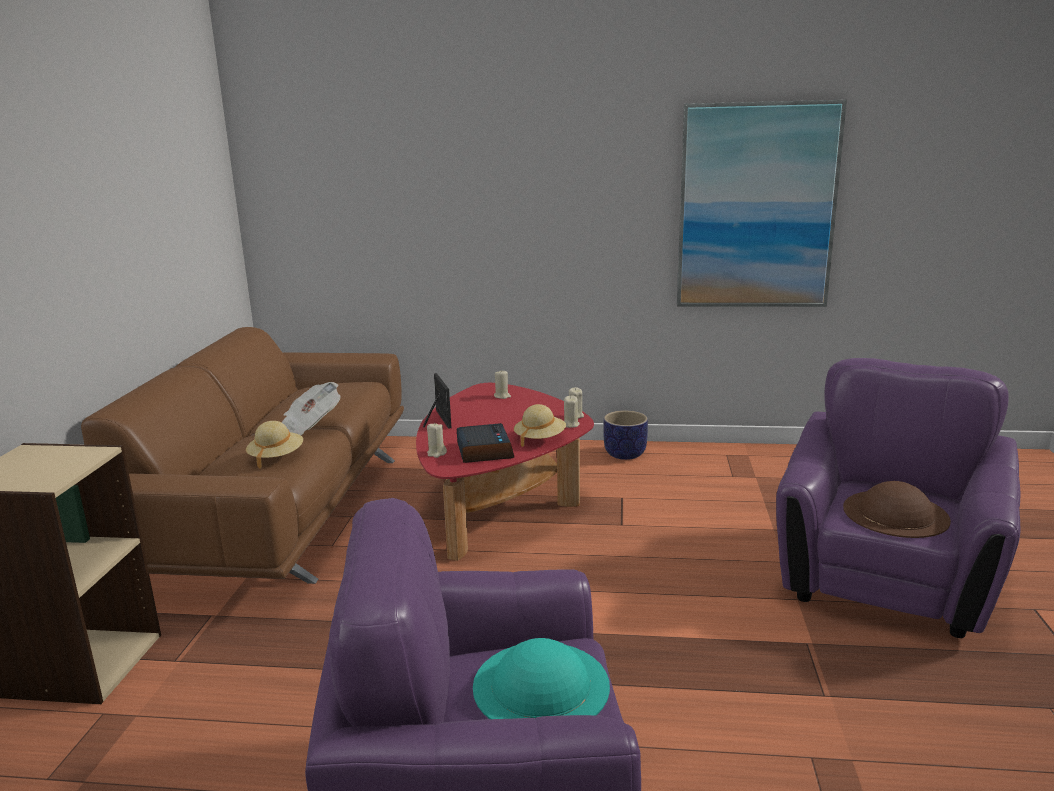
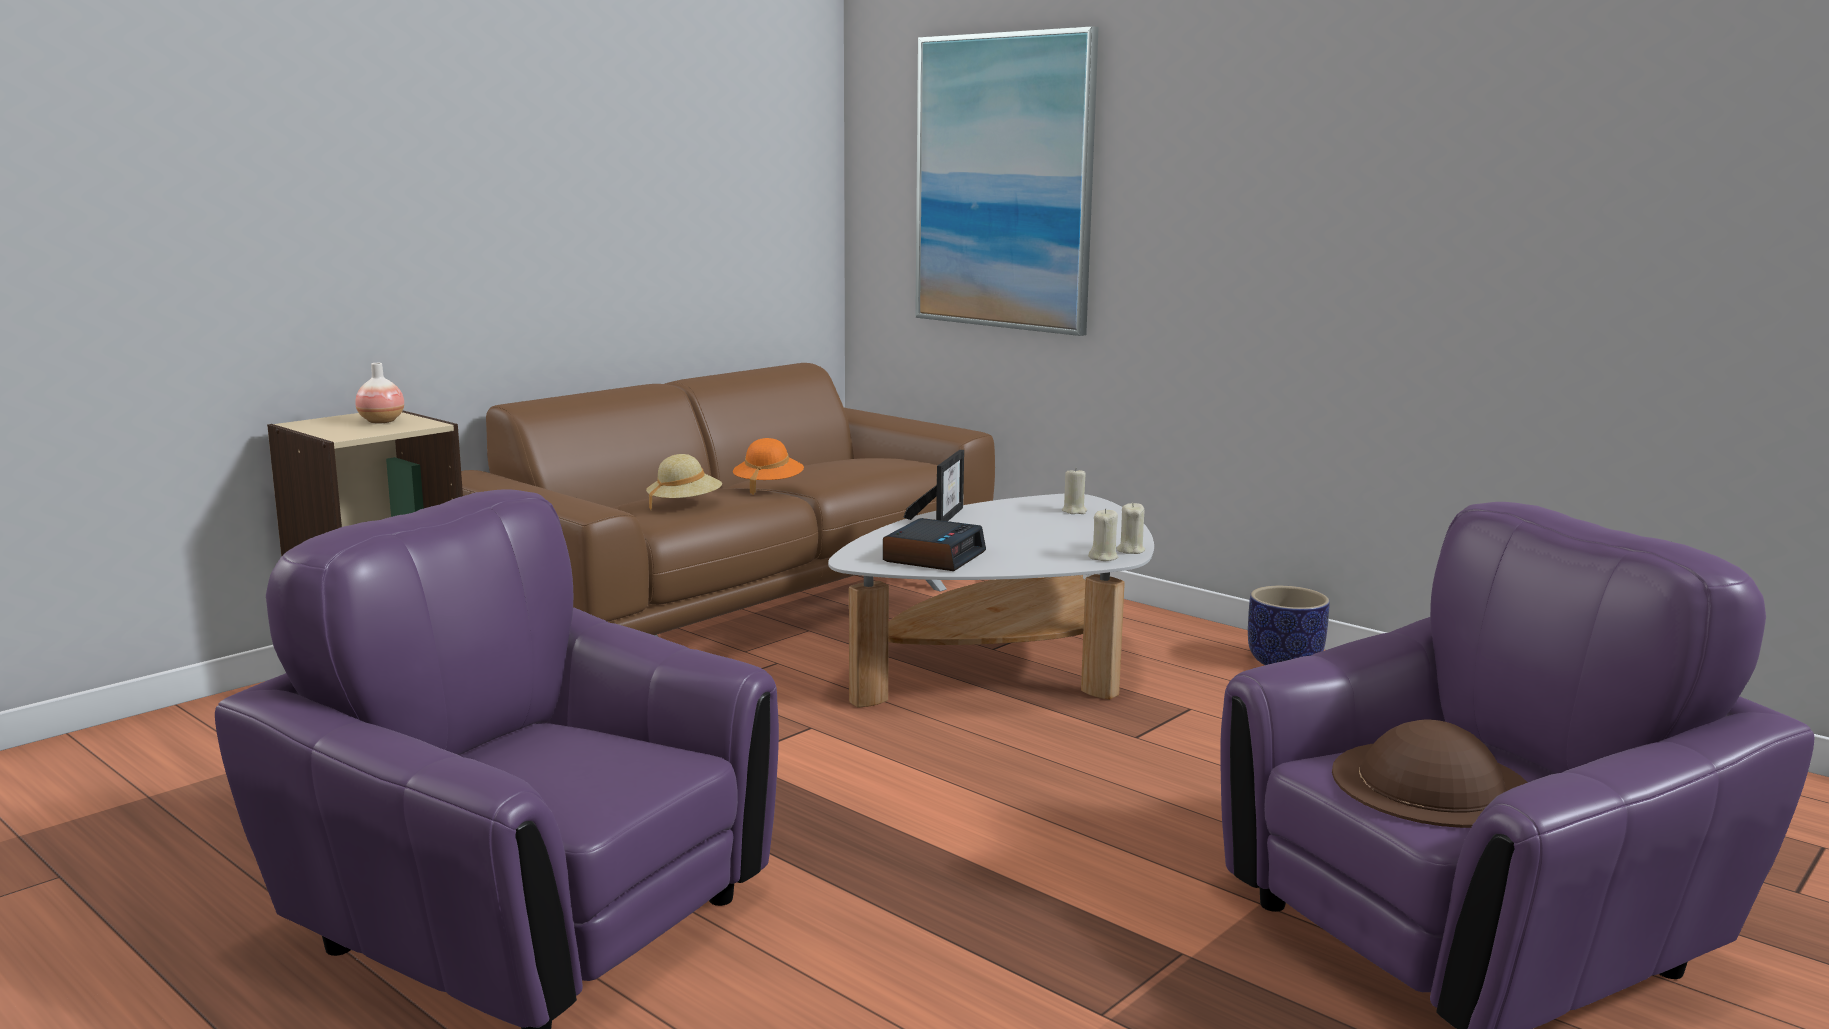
camera: 35 degrees right, 5 degrees down
(49, 460) = (381, 421): none -> vase
(308, 427) = (768, 487): newspaper -> orange hat
(436, 453) = (872, 546): beige candle -> none
(500, 503) = (1006, 667): red coffee table -> white coffee table
(540, 439) = (1029, 562): beige hat -> none
(541, 685) = (587, 771): turquoise hat -> none
(756, 207) = (1575, 245): picture -> picture (1003, 182)

